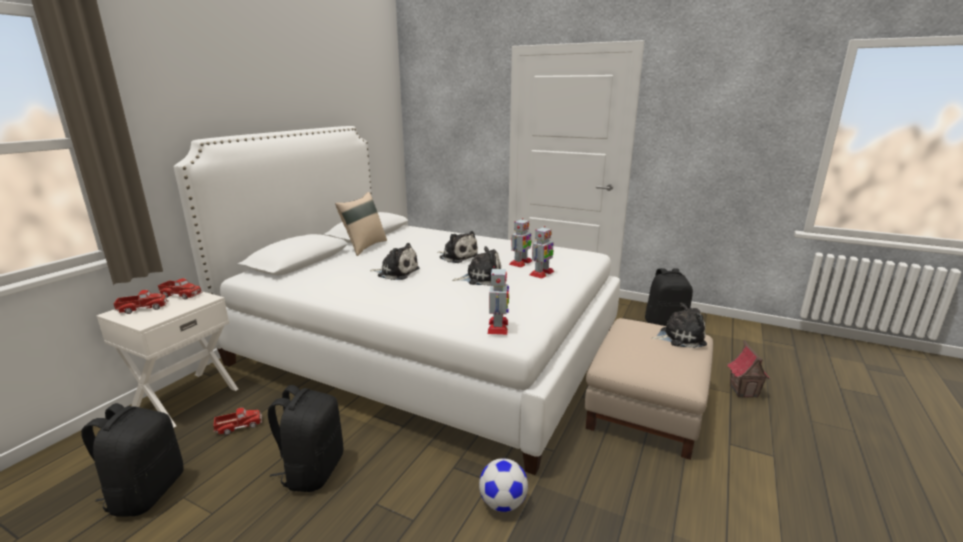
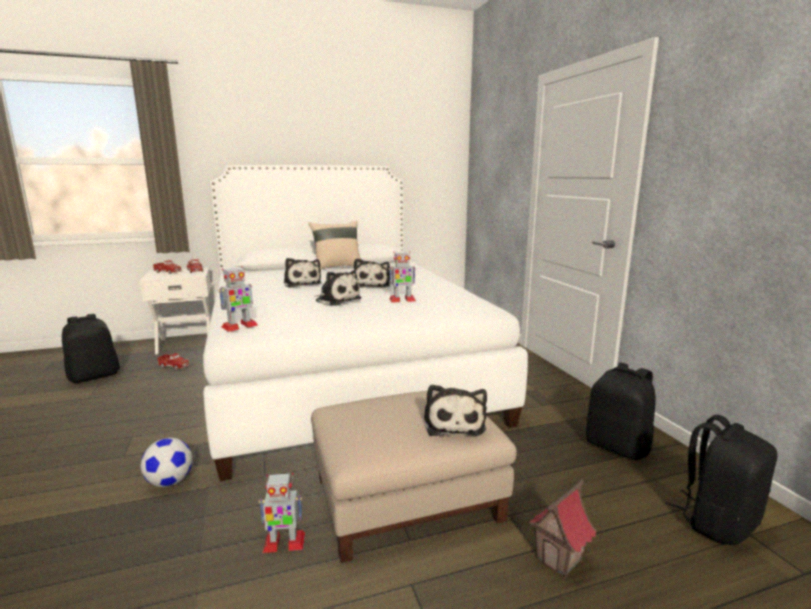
camera: 45 degrees right, 5 degrees down
(312, 470) = (149, 403): black backpack -> black backpack (717, 522)
(541, 273) = (391, 310): toy robot -> toy robot (283, 542)
(679, 337) = (453, 423): plush toy -> plush toy turned 45 degrees clockwise

